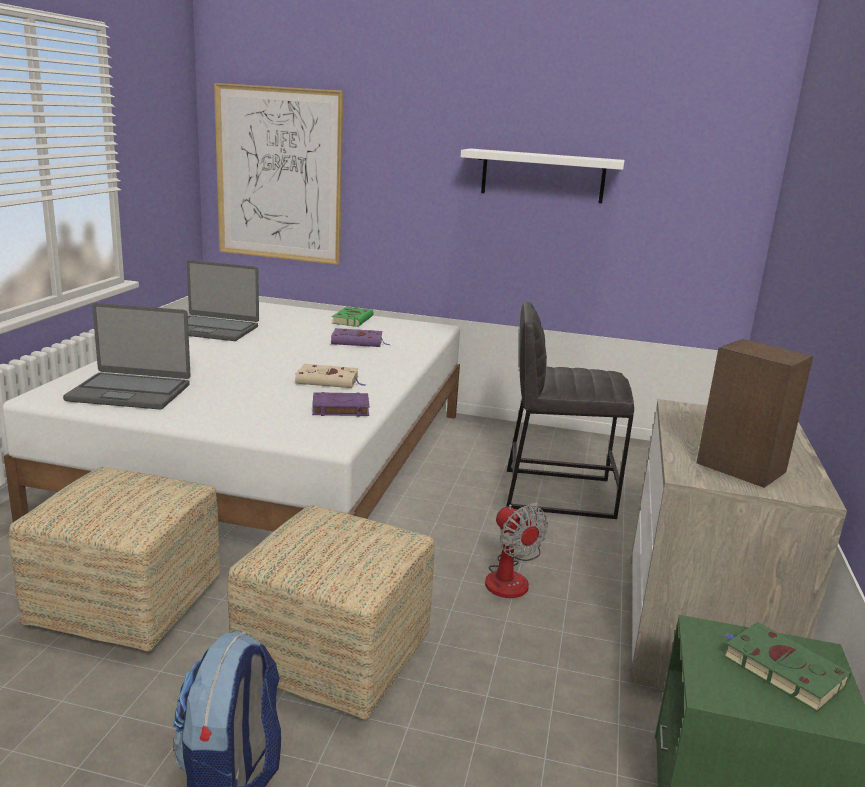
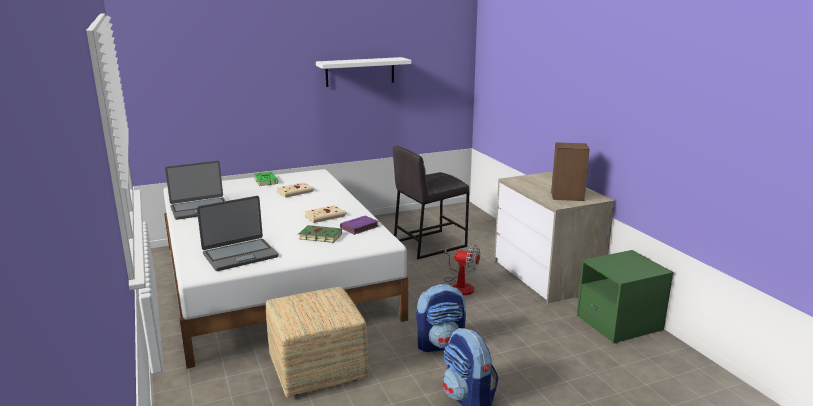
camera: 35 degrees left, 0 degrees up
(279, 175) = (187, 95): picture -> none
(336, 658) = (440, 344): ottoman -> backpack
(358, 342) = (296, 192): purple book -> beige book
(780, 669) = (628, 263): green book -> green book (319, 236)

